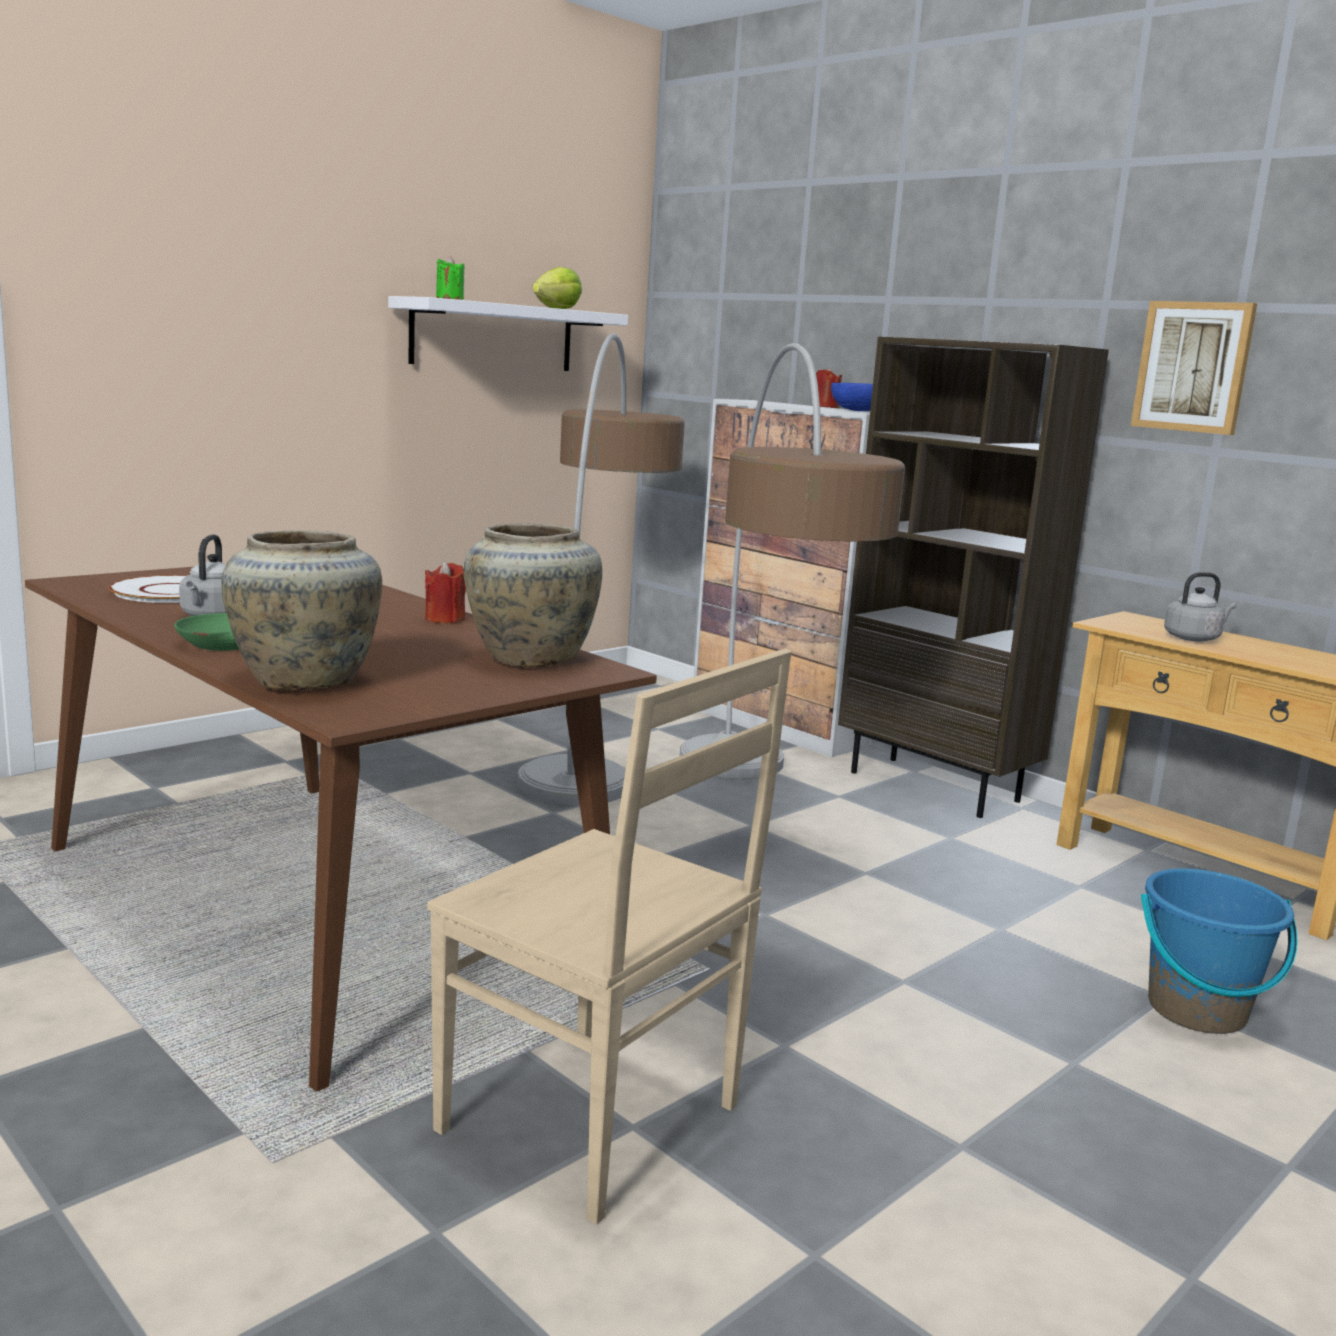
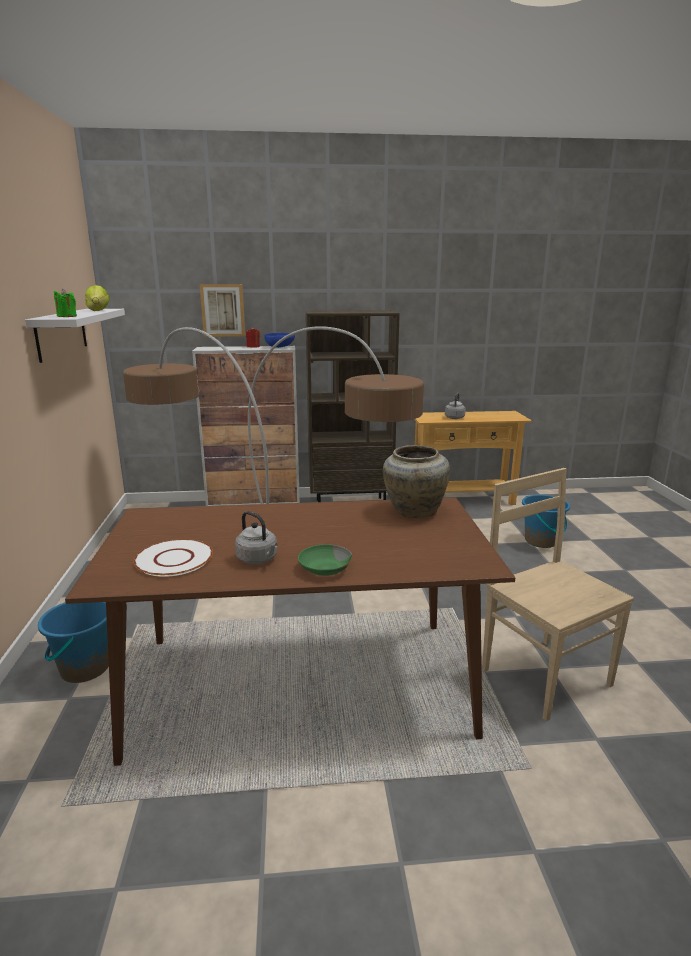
camera: 50 degrees left, 5 degrees up
(216, 775) = (84, 668): none -> blue bucket
(305, 681) = (417, 563): beige vase -> none
(445, 619) = (323, 509): red candle -> none
(596, 1122) = (543, 675): beige chair -> beige chair turned 105 degrees counterclockwise
(1193, 367) = (424, 314): picture -> picture (223, 310)

